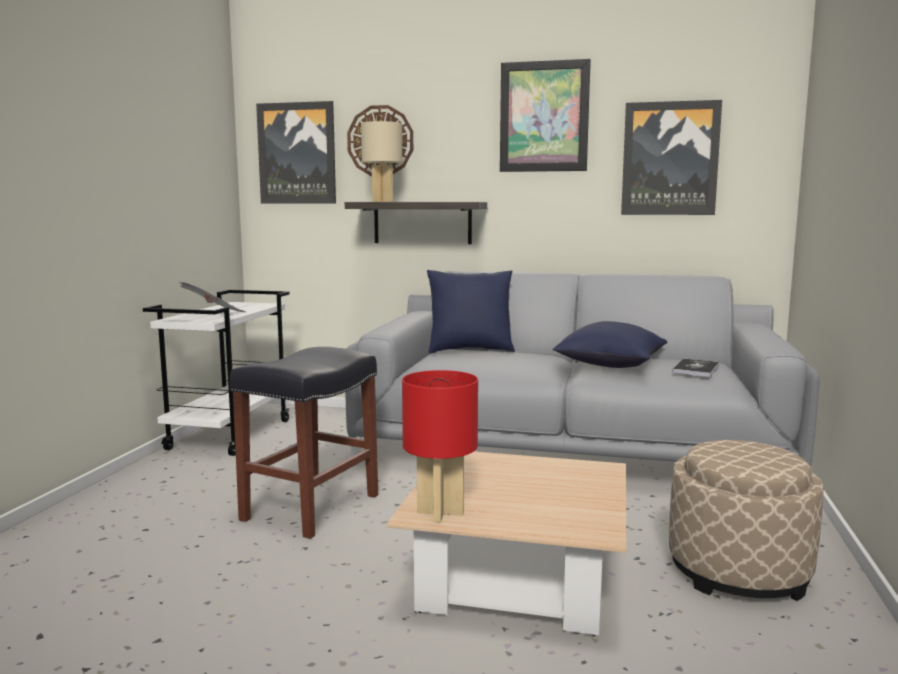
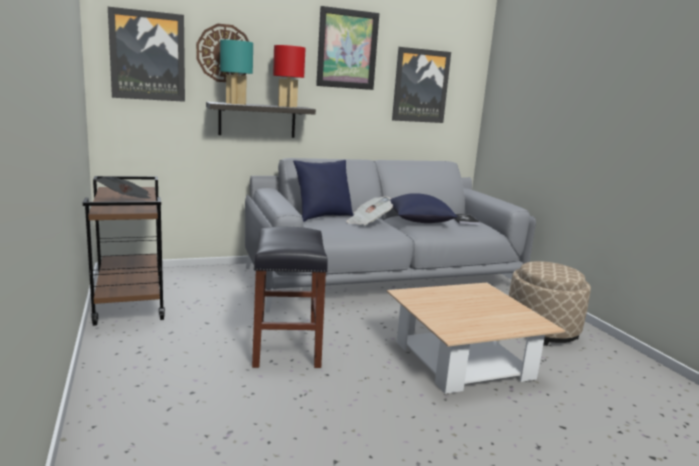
camera: 35 degrees left, 5 degrees up
(230, 434) = (129, 302): white cart -> brown cart
(383, 201) = (235, 103): beige table lamp -> turquoise table lamp
(439, 513) = (460, 331): red table lamp -> red table lamp (287, 106)
(519, 360) = (368, 222): none -> newspaper

